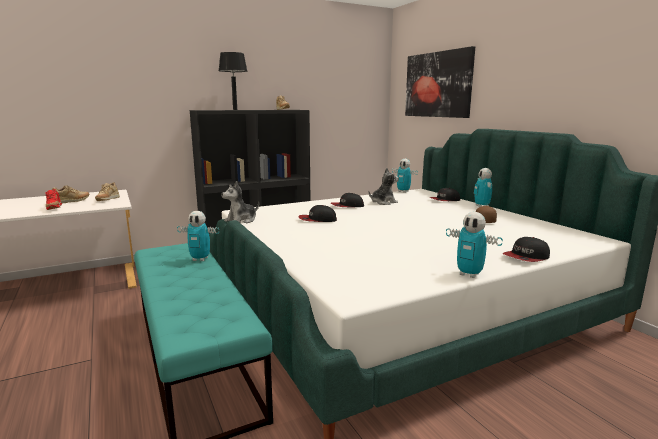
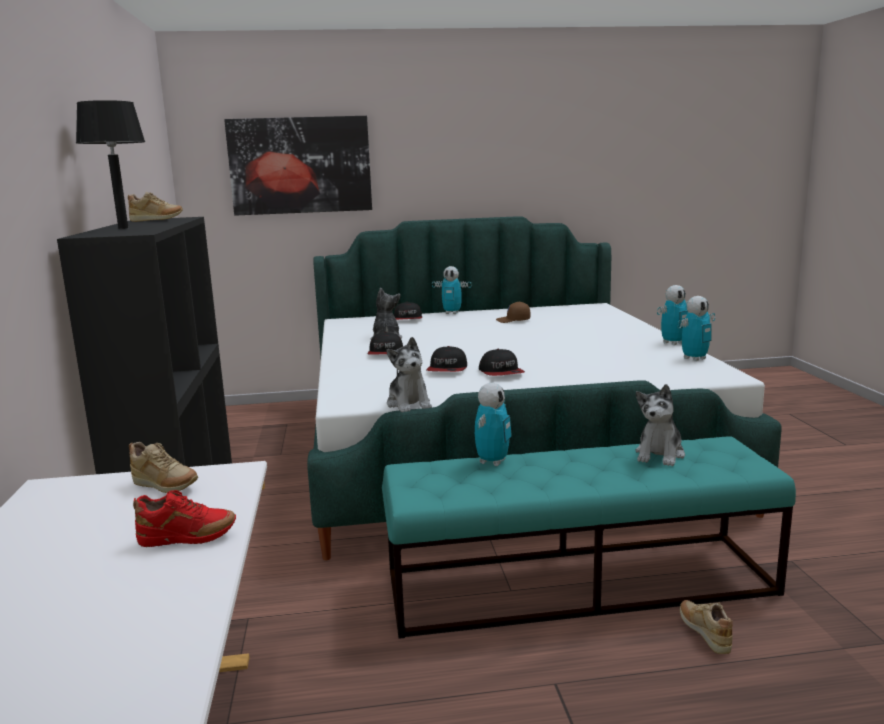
camera: 70 degrees left, 0 degrees up
(72, 202) = (117, 527): beige shoe -> beige shoe (705, 634)
(213, 302) = (660, 454): none -> plush toy
(403, 191) = (334, 326): toy robot -> toy robot (694, 359)
(526, 257) = (634, 326): cap -> cap (501, 372)

